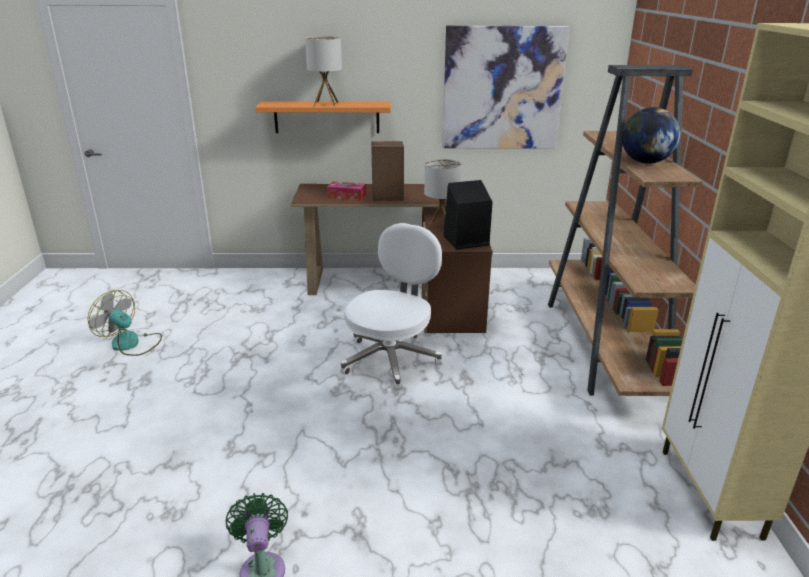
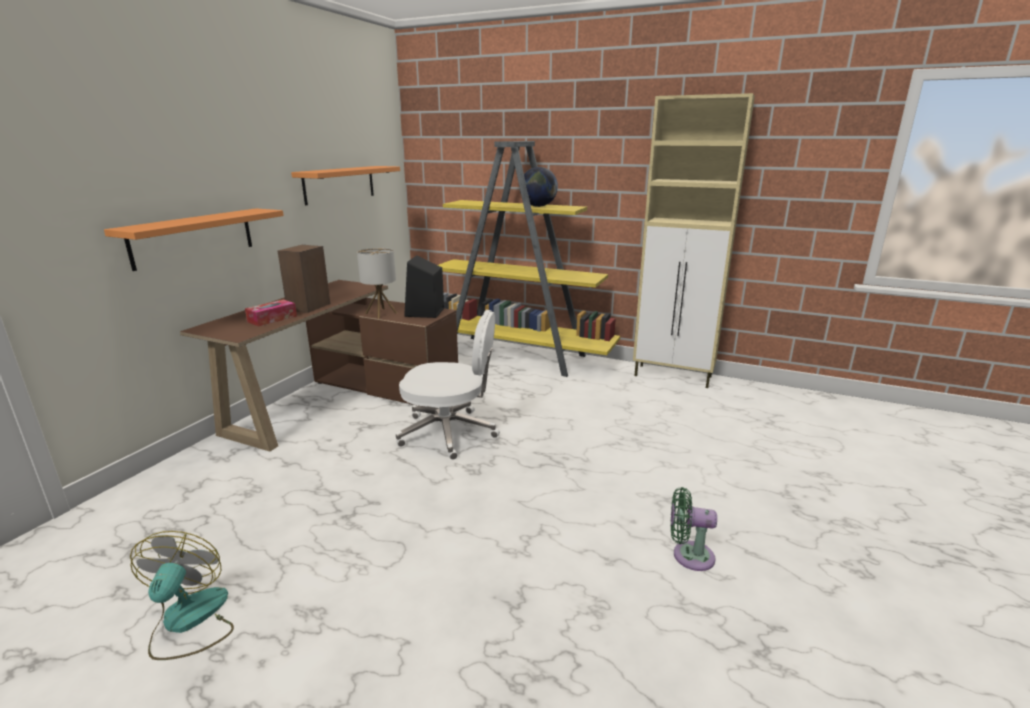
camera: 65 degrees left, 5 degrees down
(131, 344) = (189, 622): fan -> fan turned 120 degrees clockwise
(326, 104) = (206, 218): table lamp -> none
(391, 358) = (450, 433): white office chair -> white office chair turned 135 degrees clockwise
(502, 89) = (339, 184): picture -> orange shelf
(604, 346) = (517, 356): brown bookcase -> yellow bookcase

